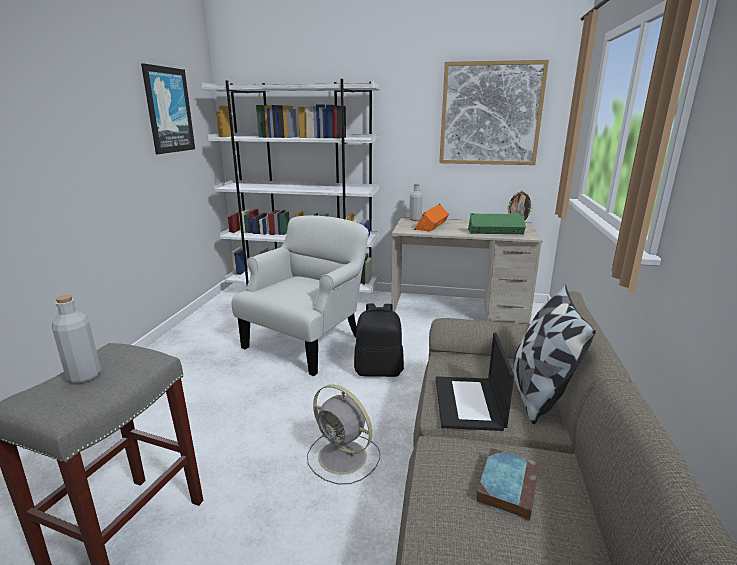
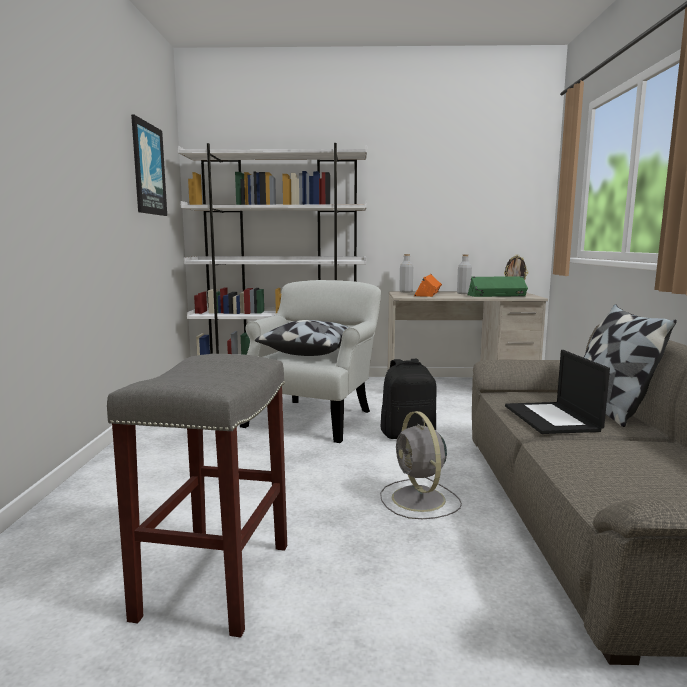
camera: 10 degrees left, 10 degrees down
(84, 376) = (200, 369): grey bottle -> grey bottle (463, 293)
(300, 288) = (310, 352): none -> pillow
(344, 457) = (419, 500): grey fan -> grey fan turned 45 degrees clockwise
(490, 114) = (476, 184): picture -> none
(507, 485) = (636, 461): book -> none

